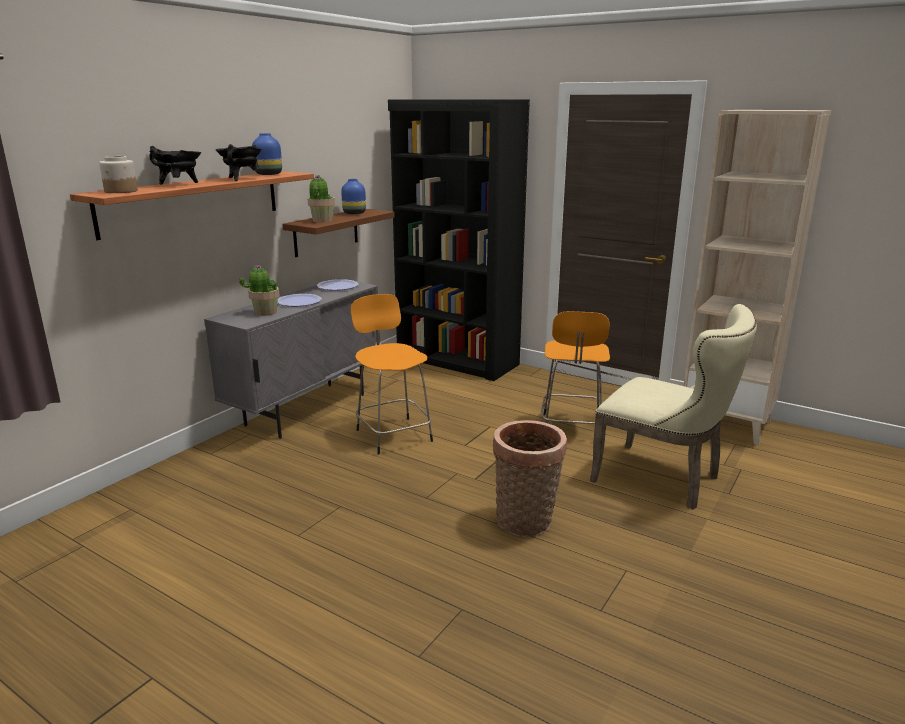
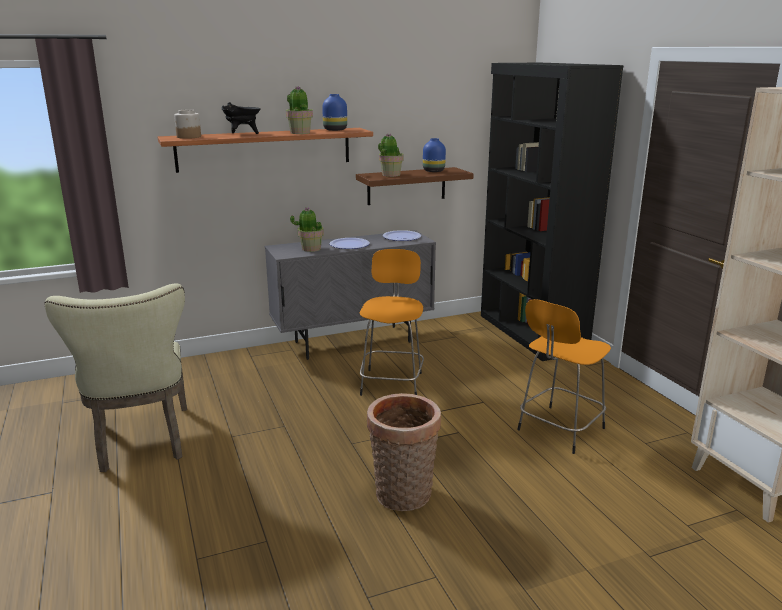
camera: 35 degrees right, 0 degrees up
(241, 179) = (300, 132): black cooking pot -> potted plant
(664, 479) = (593, 513): beige chair -> beige chair (142, 443)

